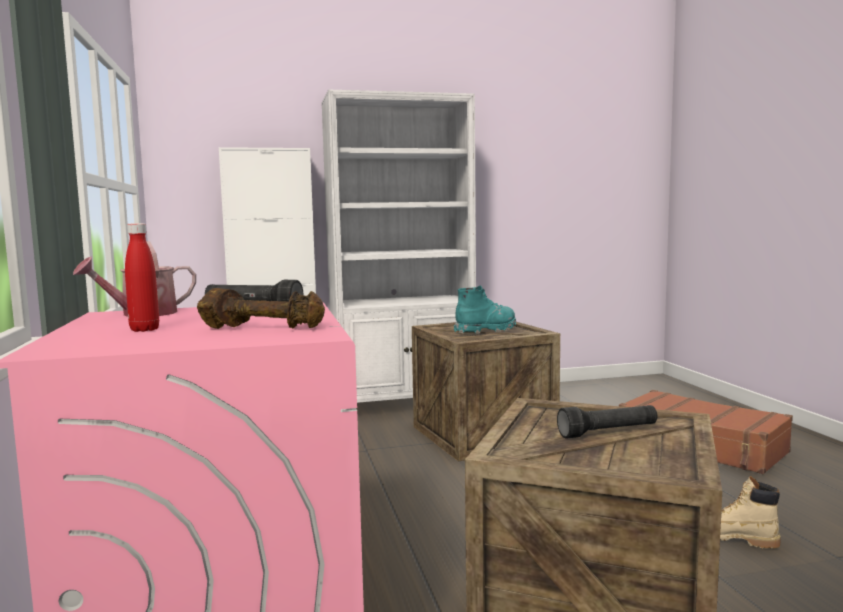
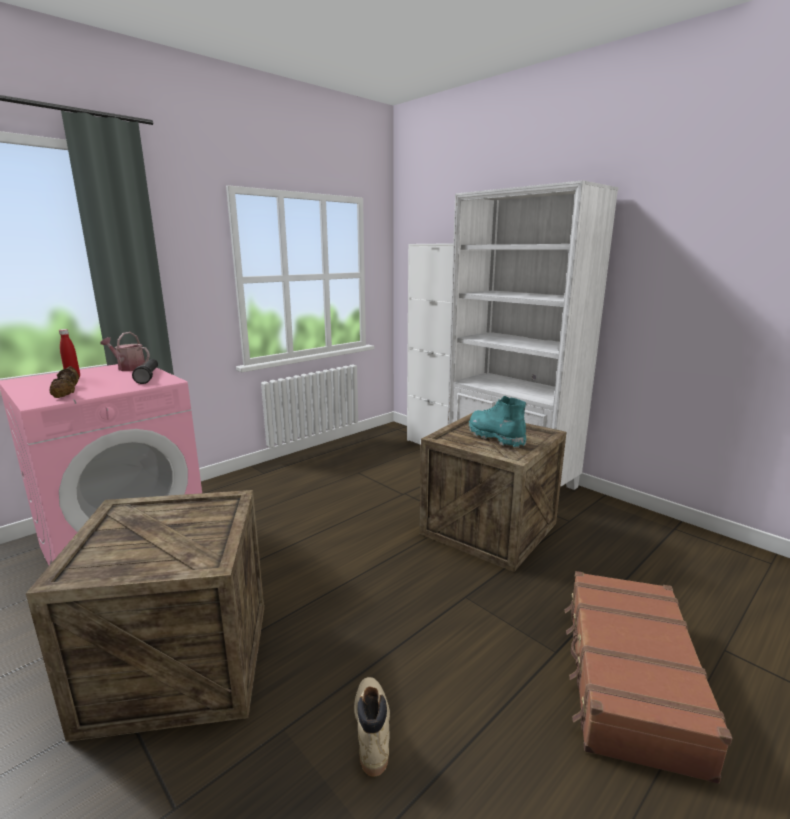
camera: 60 degrees right, 10 degrees up
(486, 330) = (495, 437): turquoise boot -> turquoise boot turned 150 degrees counterclockwise
(608, 433) = (167, 536): black flashlight -> none

